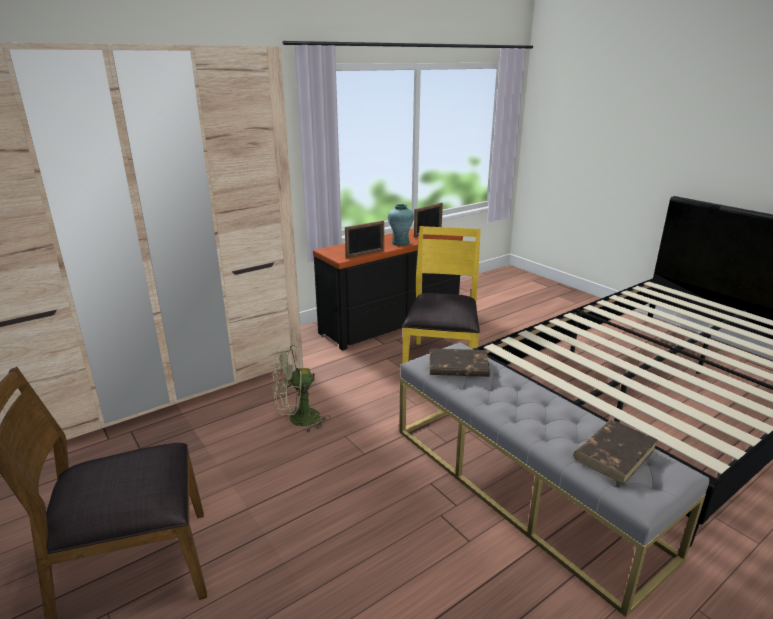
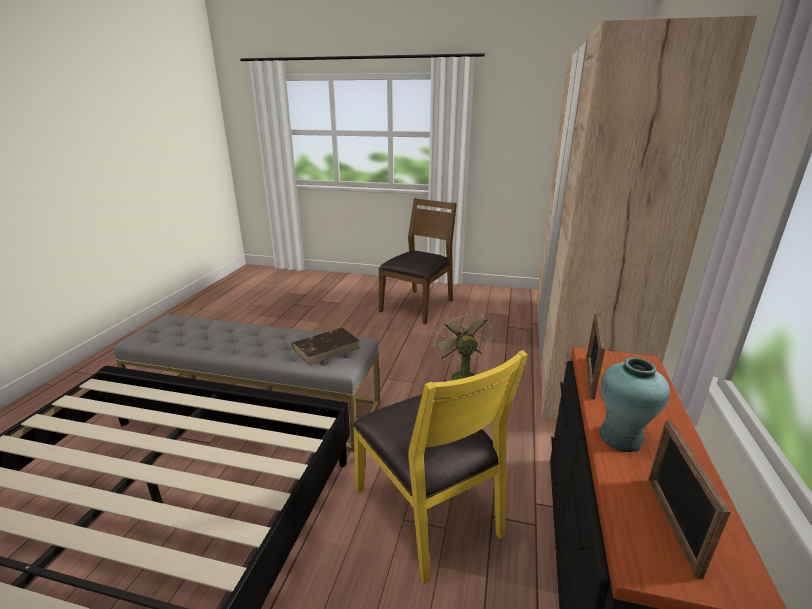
camera: 140 degrees right, 0 degrees up
(298, 420) = (460, 376): green fan -> green fan turned 45 degrees counterclockwise
(615, 453) = (180, 333): brown book -> none

